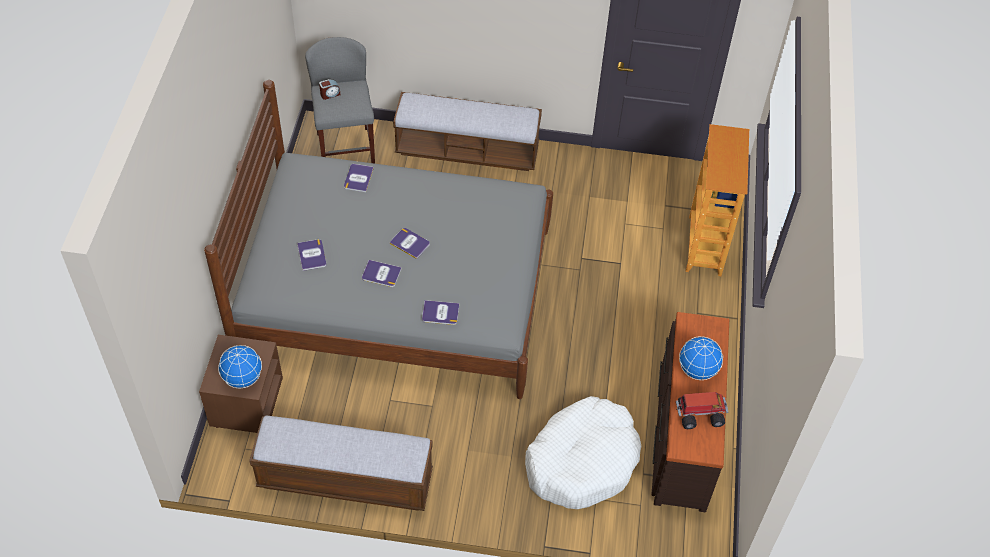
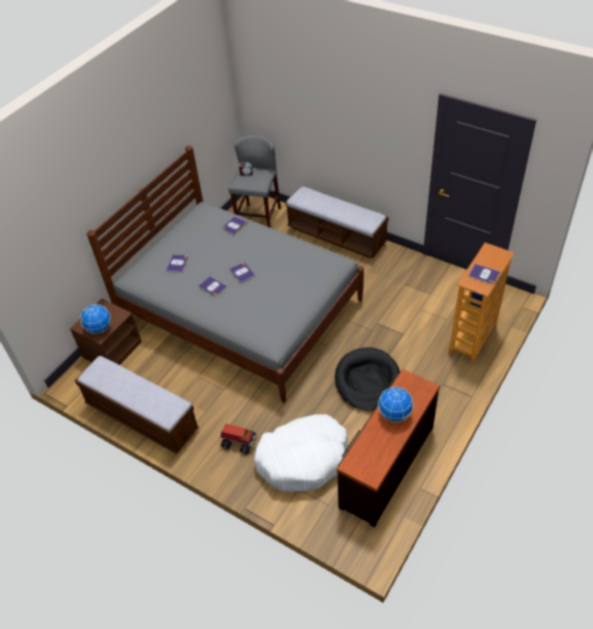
camera: 30 degrees right, 5 degrees down
(440, 313) = (235, 321): book -> book (484, 274)
(608, 338) = (368, 381): none -> black dog bed
(699, 414) = (378, 446): toy truck -> toy truck (238, 442)

